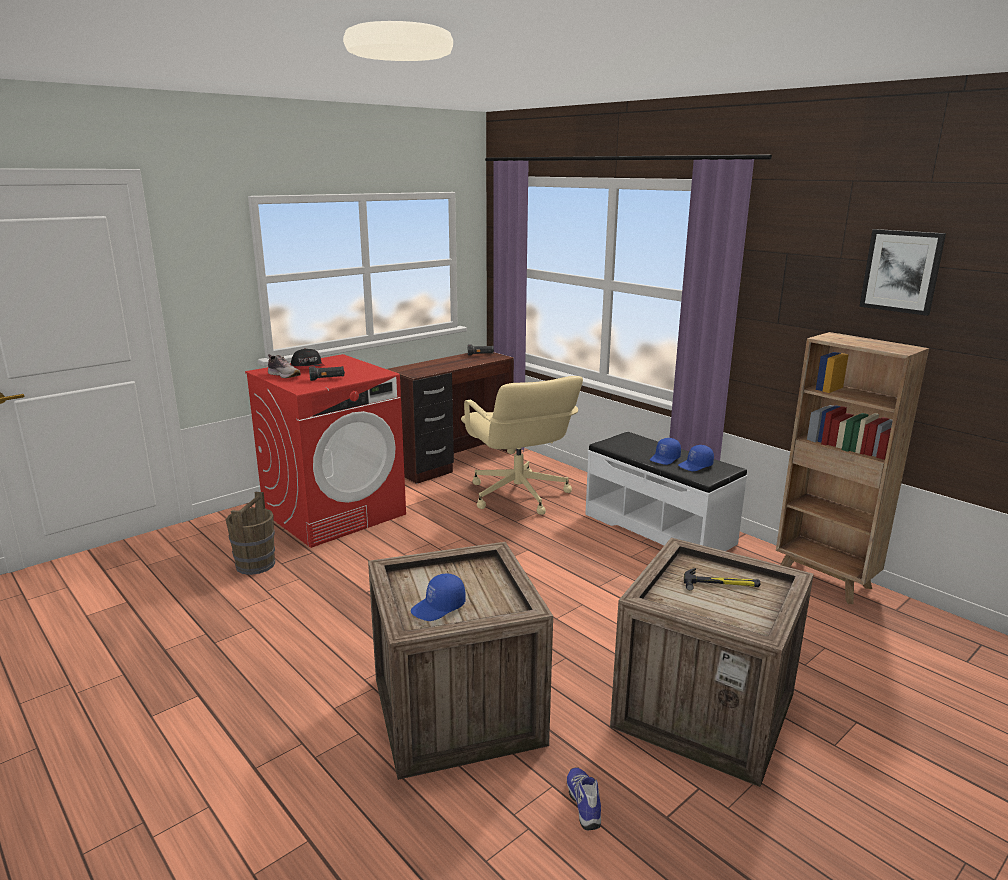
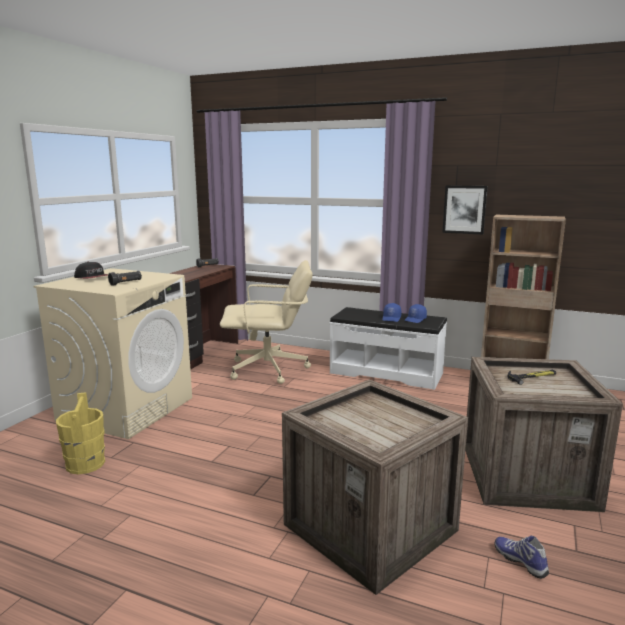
camera: 25 degrees left, 5 degrees down
(255, 564) = (85, 464): brown bucket -> yellow bucket
(284, 375) = (80, 285): shoe -> none
(335, 513) = (127, 409): red washing machine -> beige washing machine
(439, 607) = (376, 433): blue cap -> none
(518, 495) = (269, 369): beige office chair -> beige office chair turned 45 degrees counterclockwise
(901, 271) = (539, 170): picture -> picture (464, 209)

